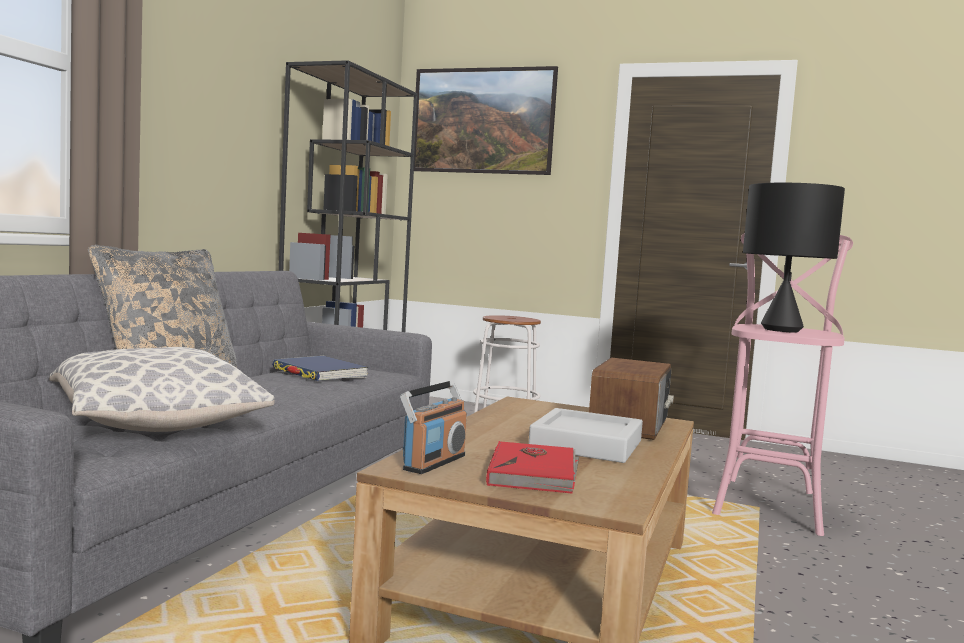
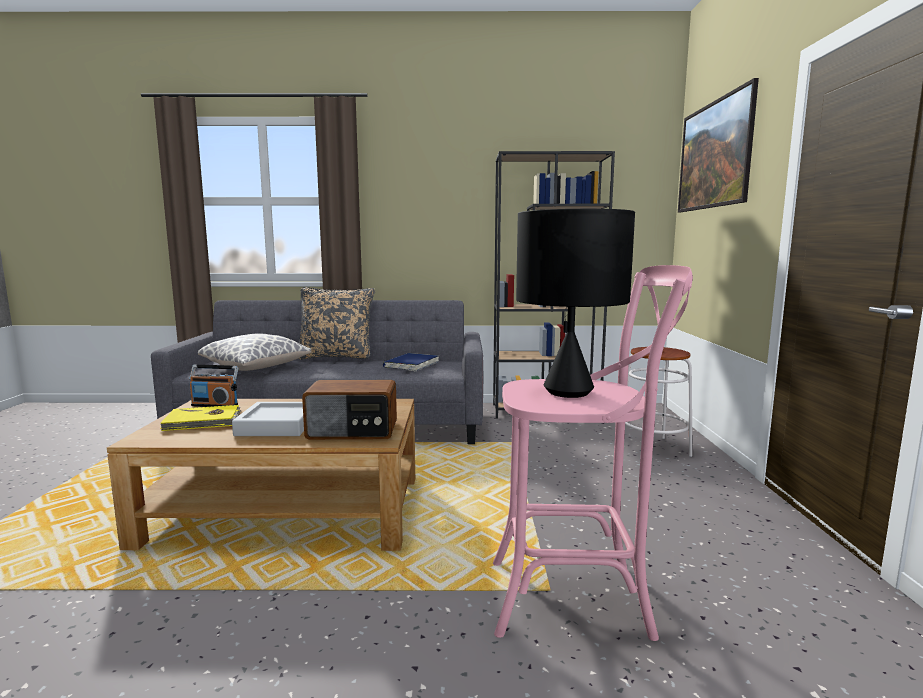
camera: 70 degrees right, 5 degrees up
(534, 472) = (202, 421): red book -> yellow book

